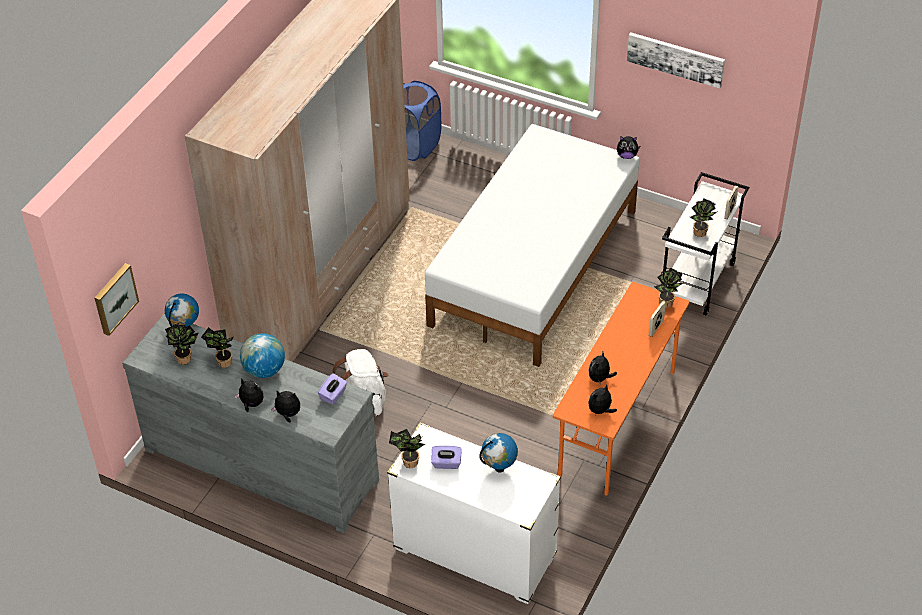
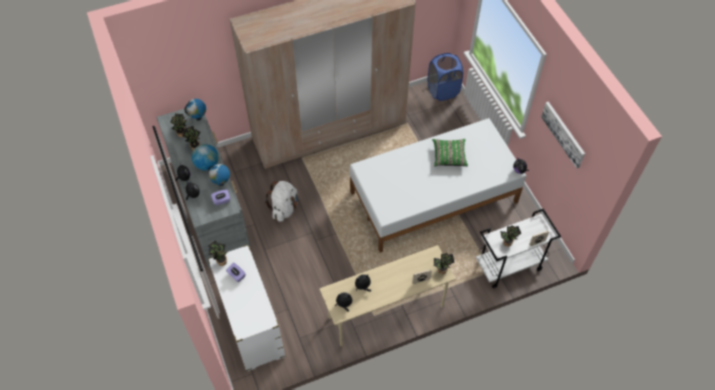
camera: 40 degrees right, 10 degrees up
(114, 298) = (154, 83): picture -> none
(499, 468) = (256, 297): globe -> globe (221, 183)
(533, 190) = (449, 156): none -> green pillow
(618, 424) = (385, 313): orange desk -> beige desk

